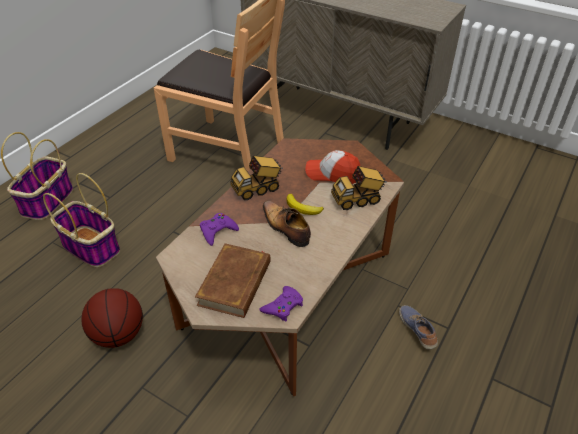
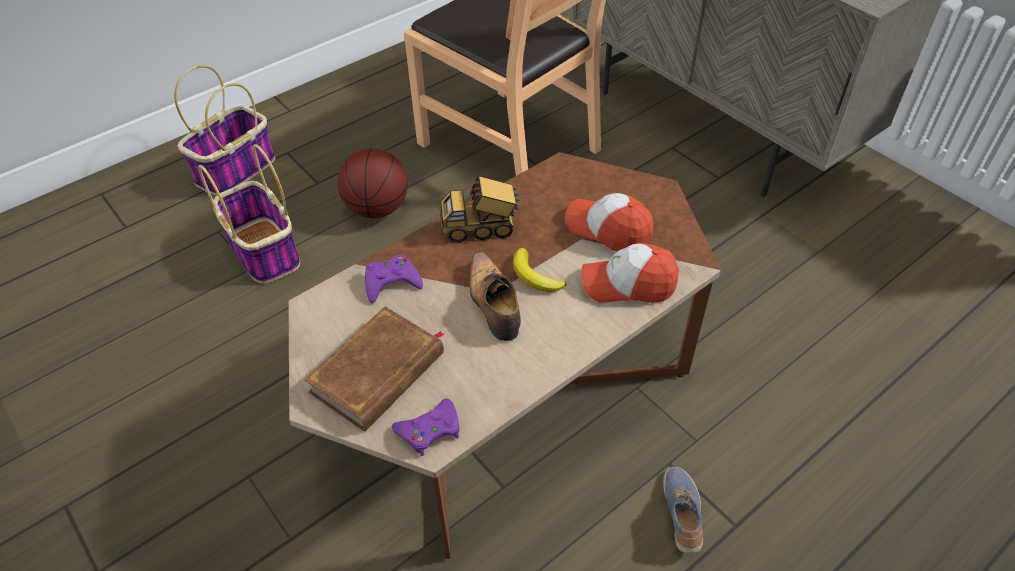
camera: 20 degrees right, 5 degrees up
(118, 334) = (249, 390): basketball -> basketball (377, 209)
(357, 200) = (628, 284): toy truck -> cap

